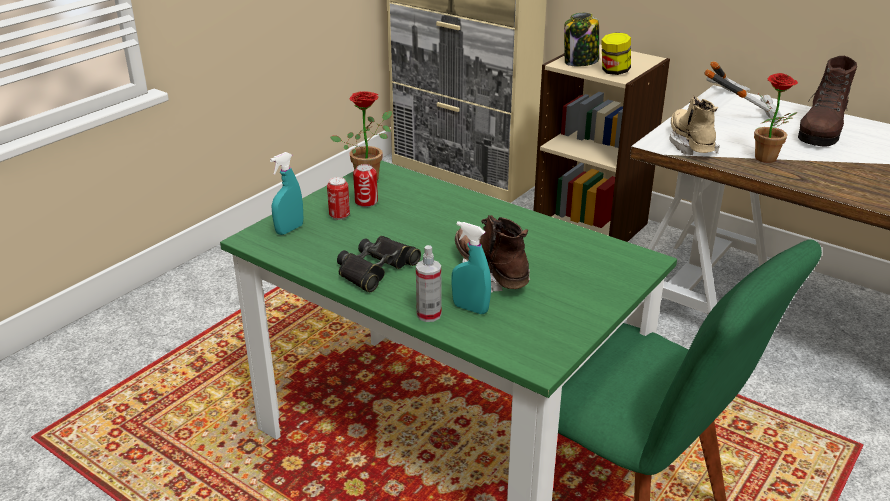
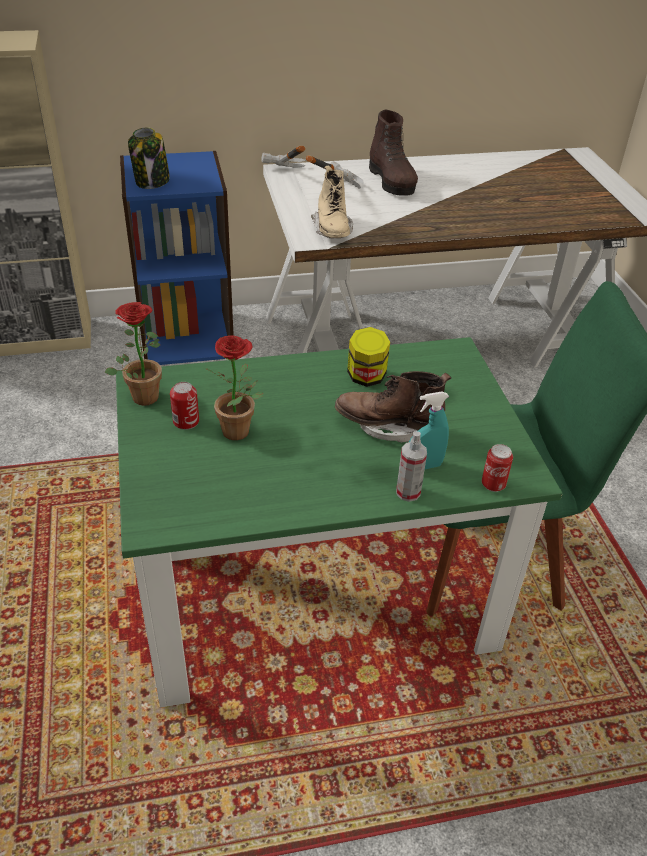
camera: 50 degrees left, 10 degrees up
(289, 229) = (167, 493): turquoise spray bottle -> none
(339, 216) = (187, 450): can -> can (493, 485)
(376, 269) = (306, 481): black binoculars -> none
(591, 227) = (186, 336): beige bookcase -> blue bookcase
(614, 71) = (195, 181): jar -> jar (366, 377)
(690, 145) = (332, 231): beige boot -> beige boot turned 135 degrees counterclockwise
(768, 160) = (397, 221): potted plant -> potted plant (241, 433)

